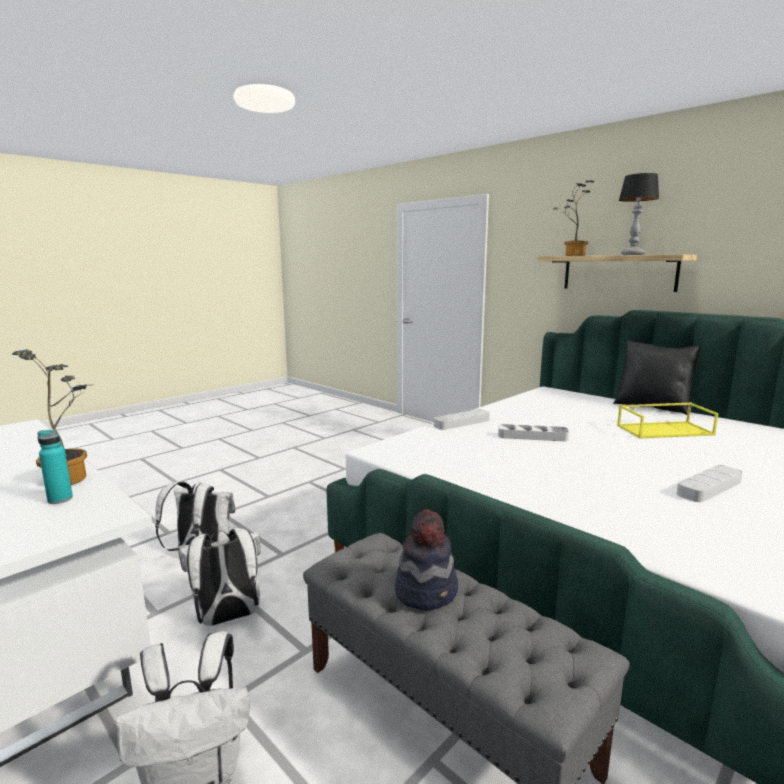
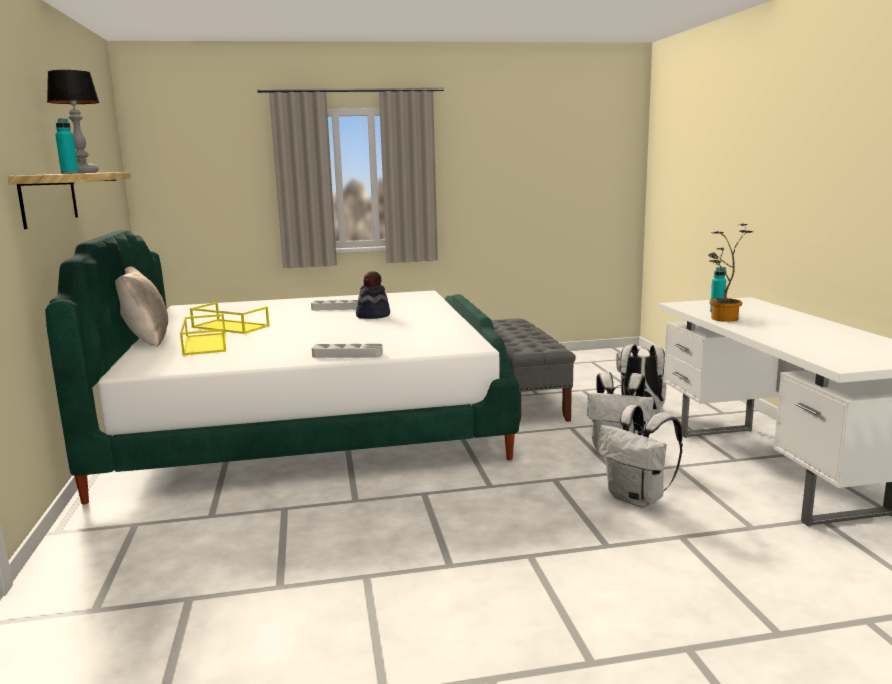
camera: 145 degrees left, 0 degrees up
(427, 591) = (523, 336): hat -> hat (373, 315)
(532, 436) = (331, 337): grey tray -> none
(571, 255) = (70, 173): potted plant -> turquoise bottle
(597, 411) = (204, 344): none -> yellow tray
(652, 407) = (146, 340): black pillow -> beige pillow

